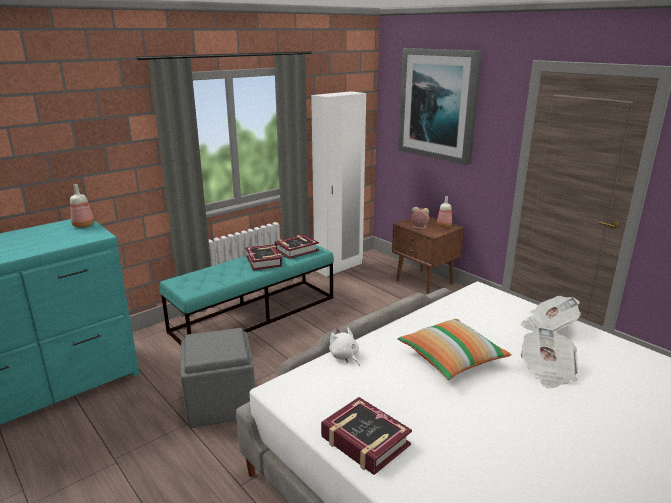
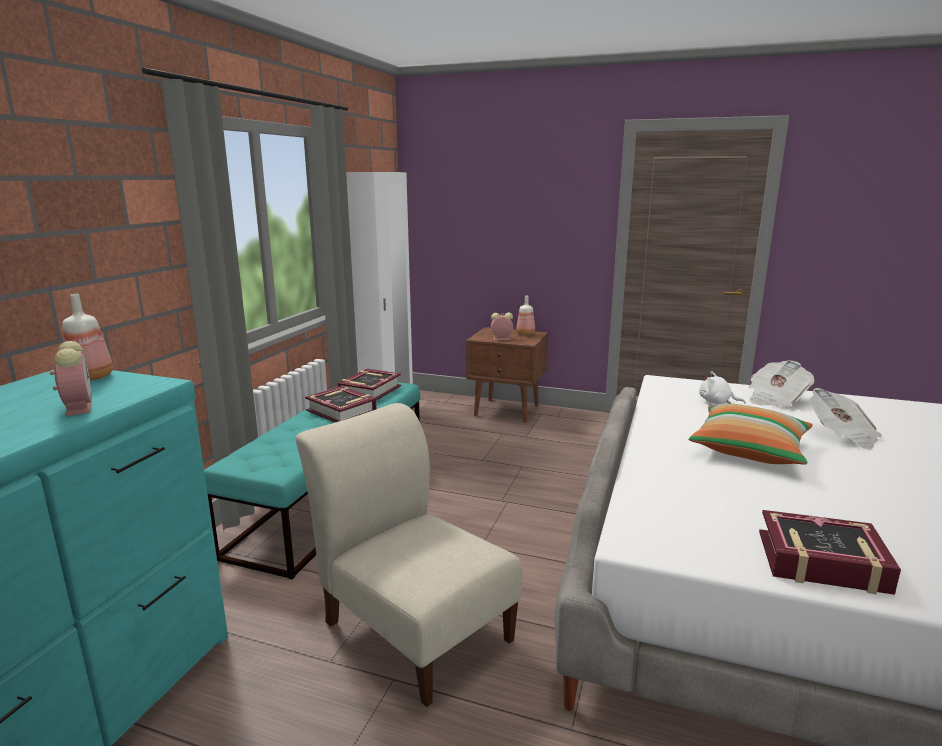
camera: 30 degrees left, 5 degrees down
(56, 243) = (78, 407): none -> alarm clock
(221, 402) = (413, 626): grey ottoman -> beige chair
(344, 356) = (643, 480): white plush toy -> white plush toy (717, 402)
(438, 104) = (497, 184): picture -> none

